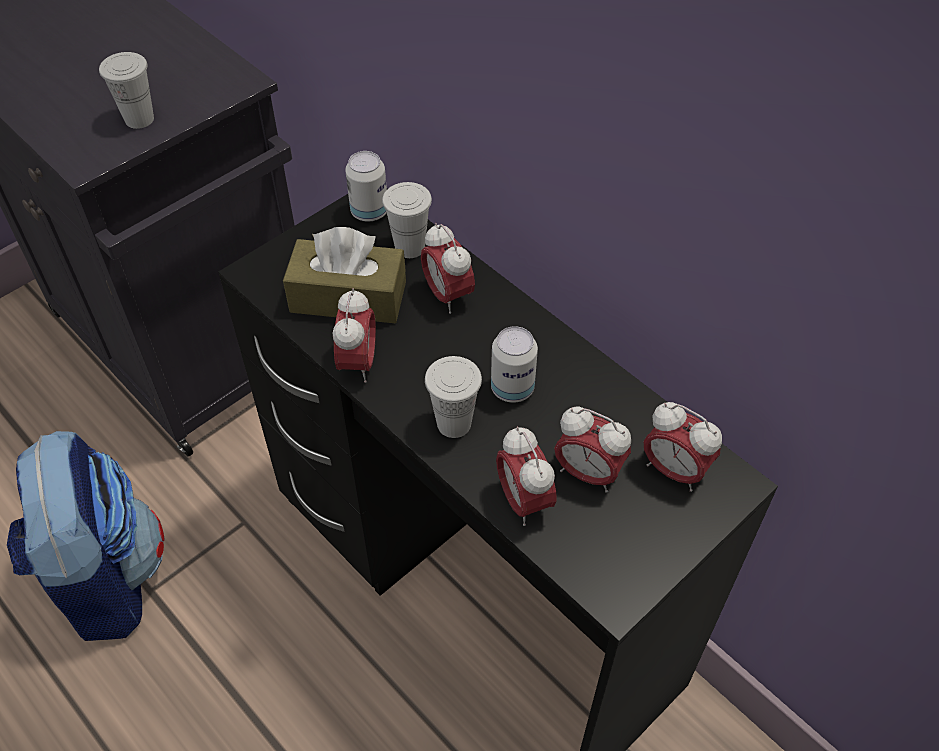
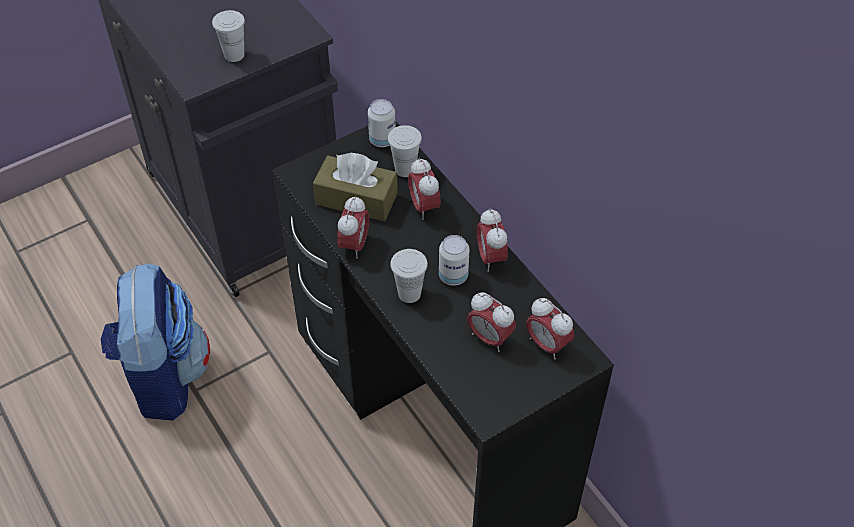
camera: 10 degrees right, 0 degrees up
(524, 501) = (443, 349): alarm clock -> alarm clock (490, 258)

